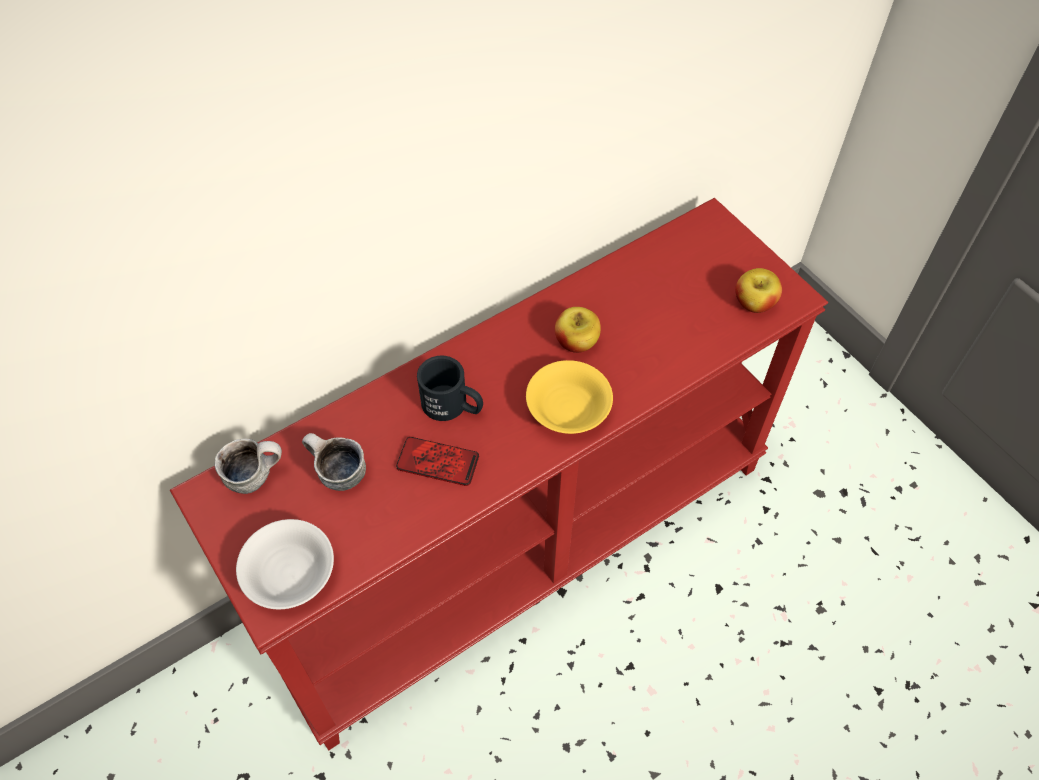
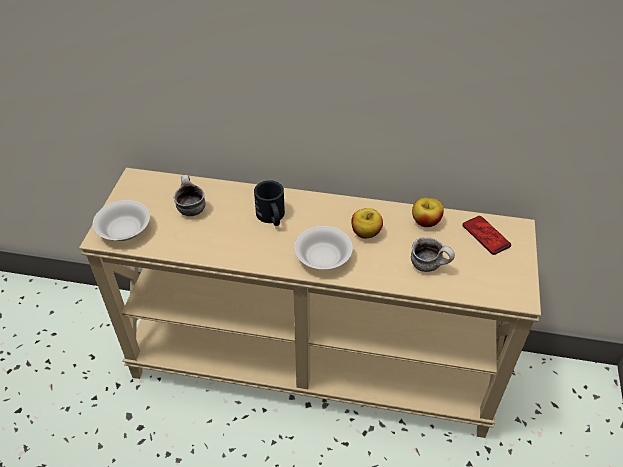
camera: 45 degrees right, 10 degrees down
(255, 474) = (161, 185): mug -> mug (430, 265)
(438, 462) = (235, 234): phone -> phone (486, 235)
(518, 542) = (312, 364): red console table -> beige console table
(568, 408) = (323, 257): yellow bowl -> white bowl
(754, 303) = (490, 283): apple -> apple (425, 222)

